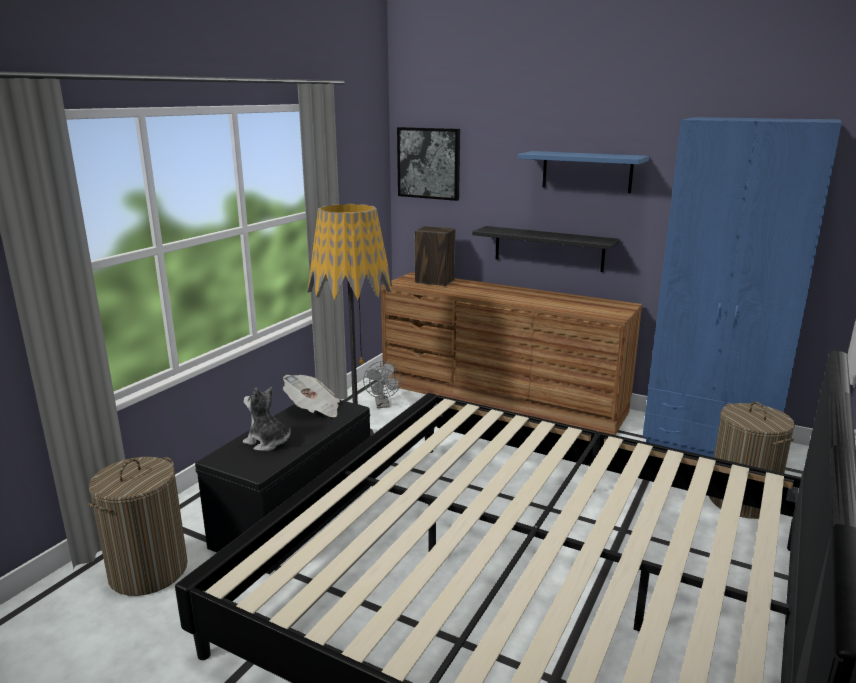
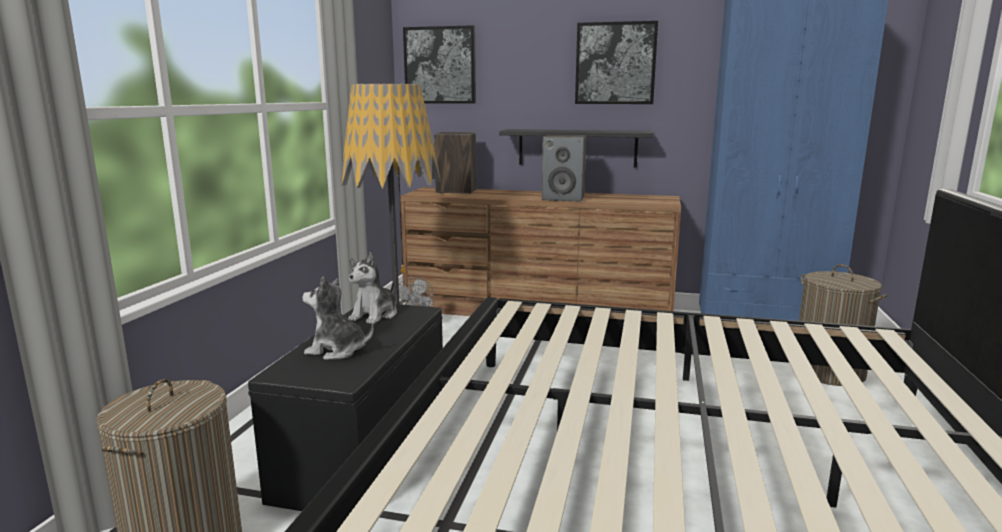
camera: 15 degrees left, 5 degrees down
(313, 409) = (375, 315): newspaper -> plush toy
(524, 300) = (563, 199): none -> speaker
(587, 171) = (615, 63): blue shelf -> picture

